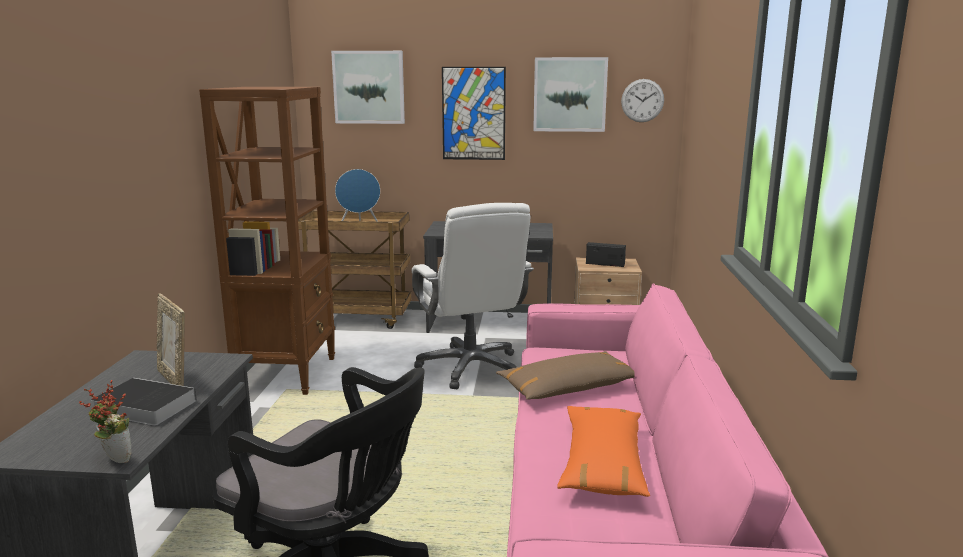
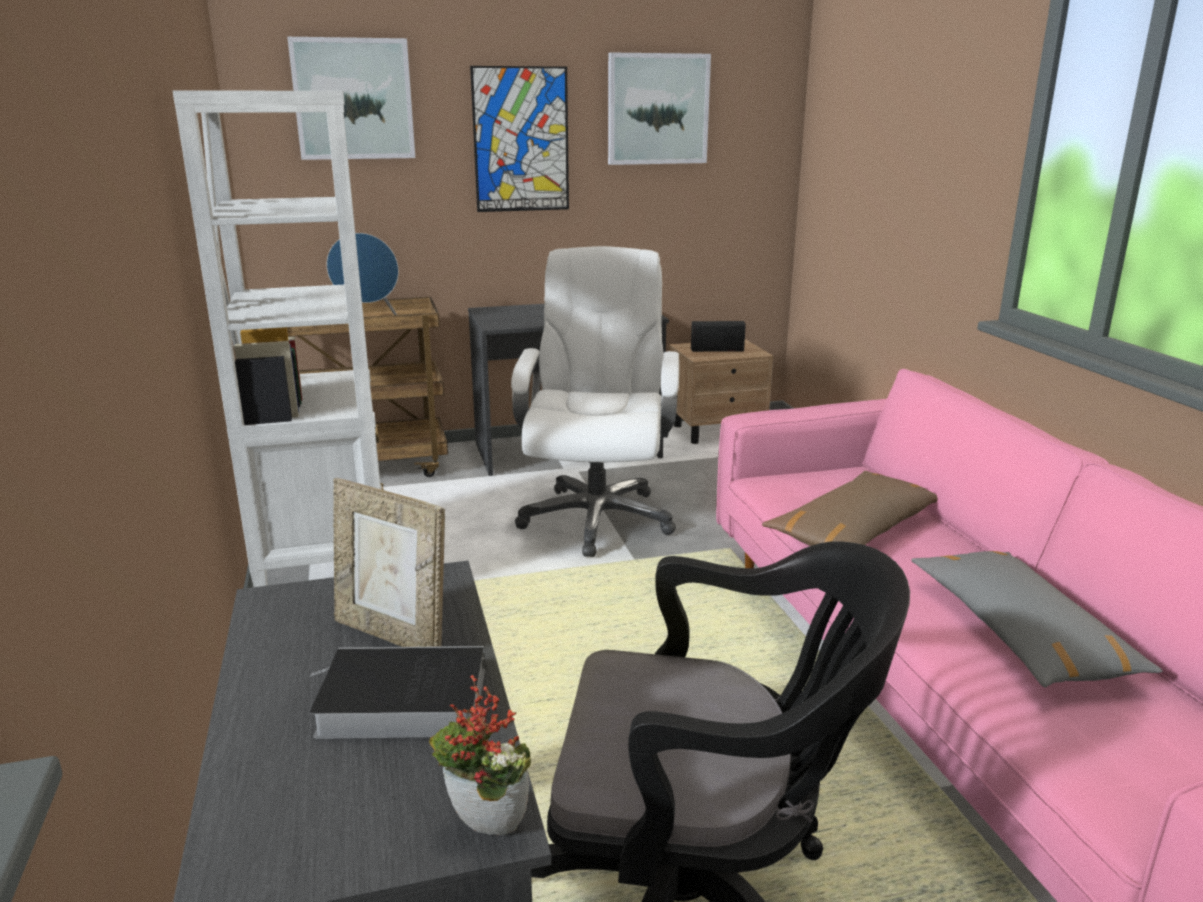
camera: 20 degrees left, 5 degrees up
(288, 374) = (327, 573): brown bookcase -> white bookcase
(470, 367) = (596, 518): white office chair -> white office chair turned 135 degrees counterclockwise
(602, 463) = (1019, 634): orange pillow -> grey pillow
(642, 100) = (753, 117): wall clock -> none

